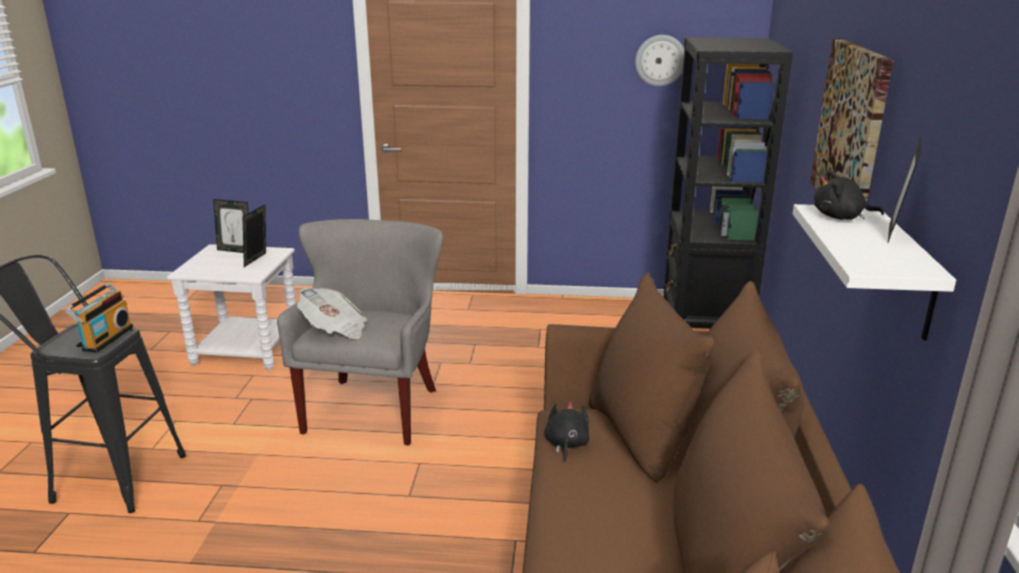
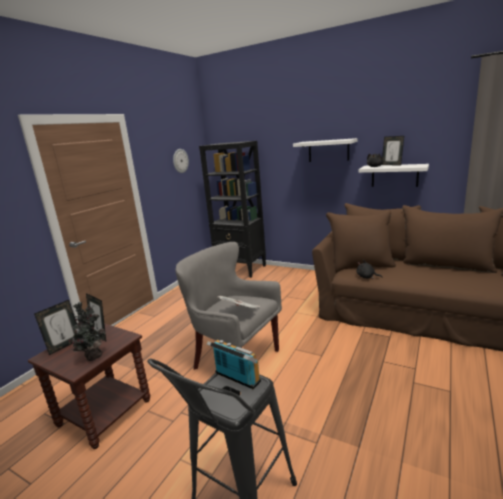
camera: 65 degrees left, 5 degrees down
(212, 270) = (92, 356): none -> potted plant
(247, 350) = (104, 412): white side table -> brown side table
(852, 129) = (328, 150): picture -> white shelf

